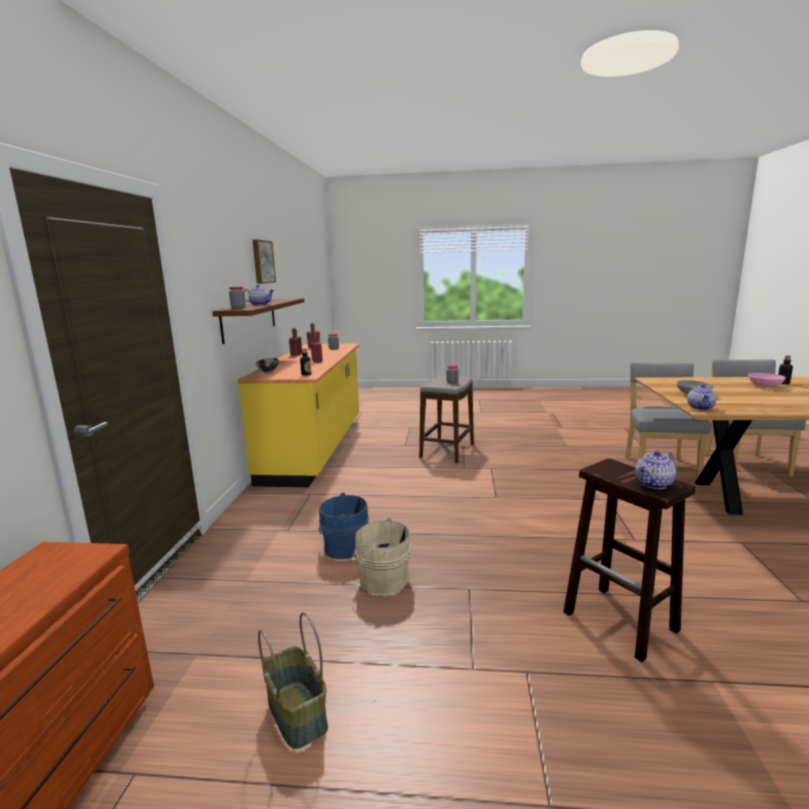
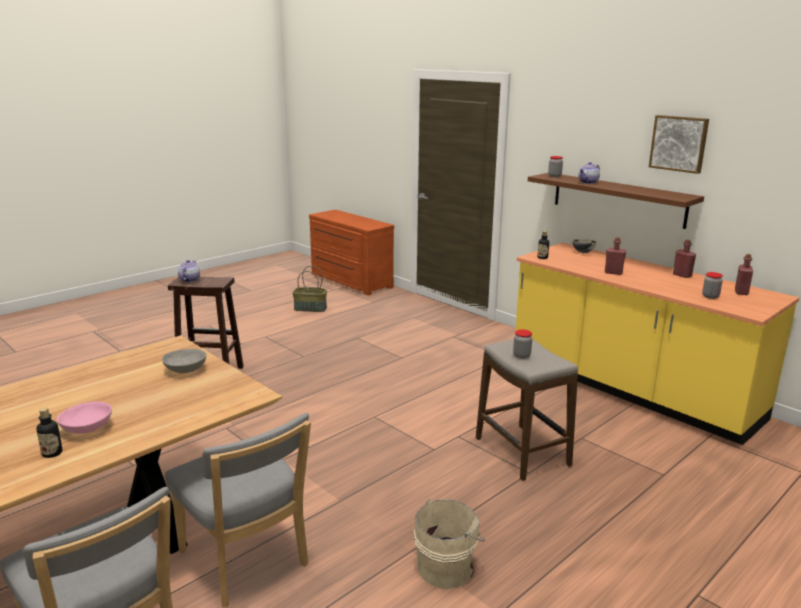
camera: 130 degrees right, 5 degrees up
(343, 547) = (404, 344): blue bucket -> none
(382, 579) = (354, 342): beige bucket -> beige bucket (447, 566)
(700, 408) = (173, 347): teapot -> none

